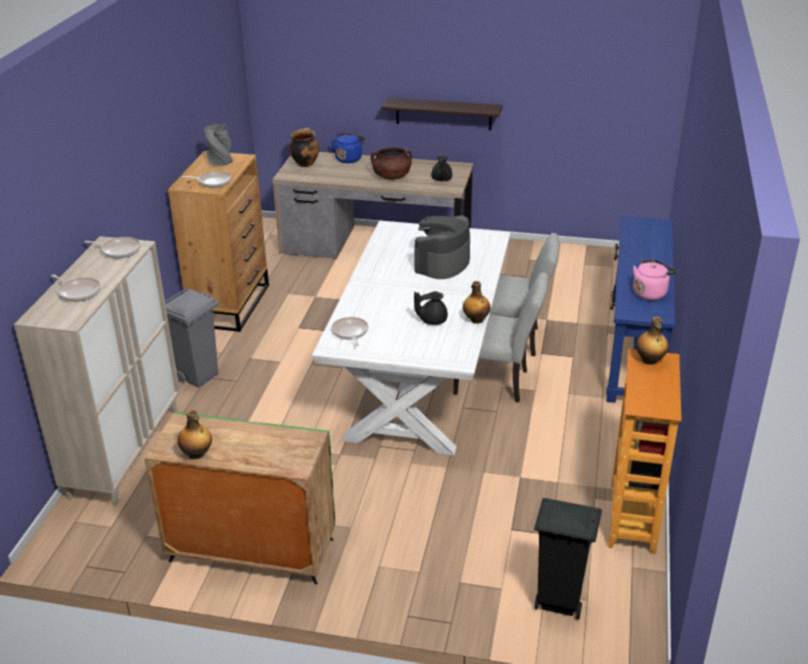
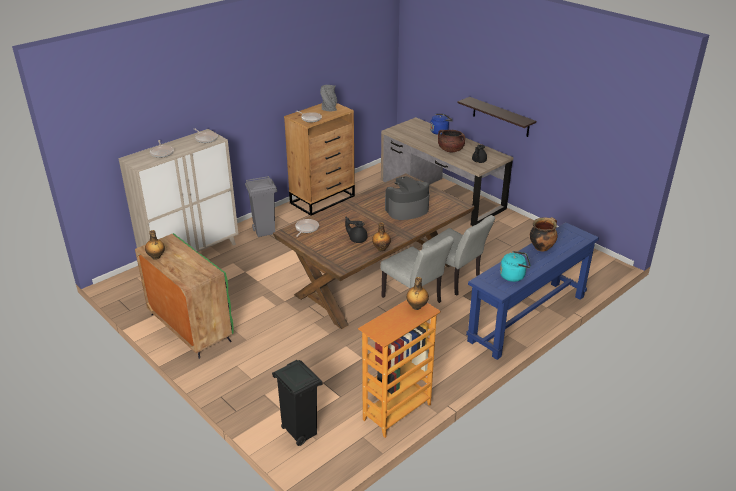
camera: 35 degrees right, 0 degrees up
(305, 163) = (411, 127): cooking pot -> cooking pot (541, 247)
(421, 377) = (376, 279): white dining table -> brown dining table
(650, 293) = (514, 276): pink kettle -> turquoise kettle

